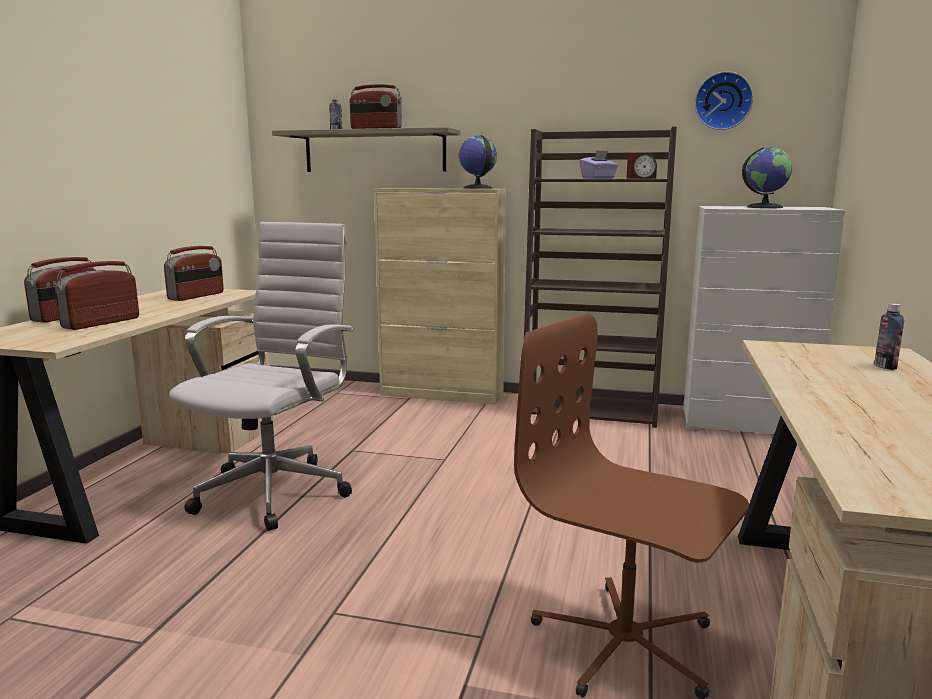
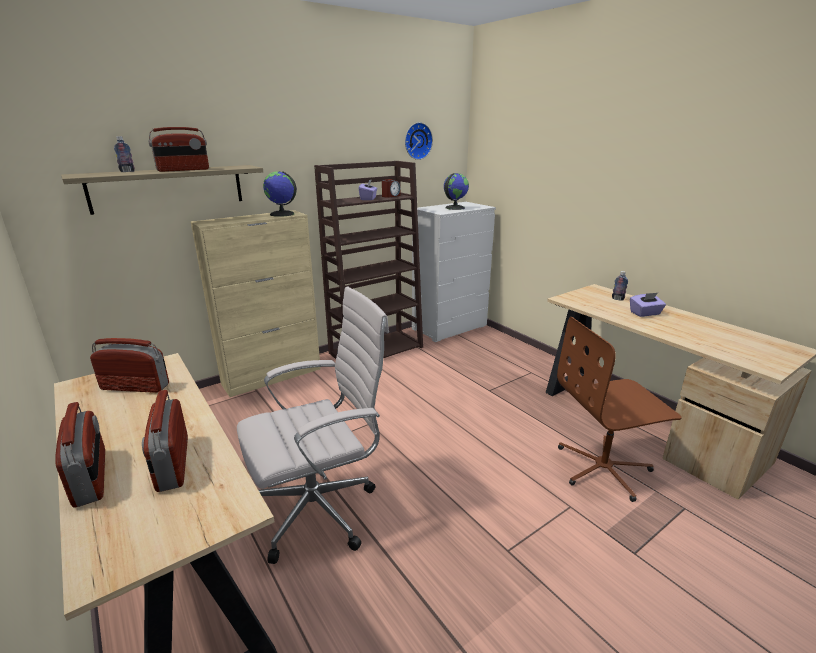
camera: 50 degrees left, 10 degrees up
(197, 296) = (135, 387): radio -> radio turned 60 degrees counterclockwise
(277, 490) = (321, 510): white office chair -> white office chair turned 90 degrees clockwise
(874, 387) = (645, 313): none -> purple tissue box

